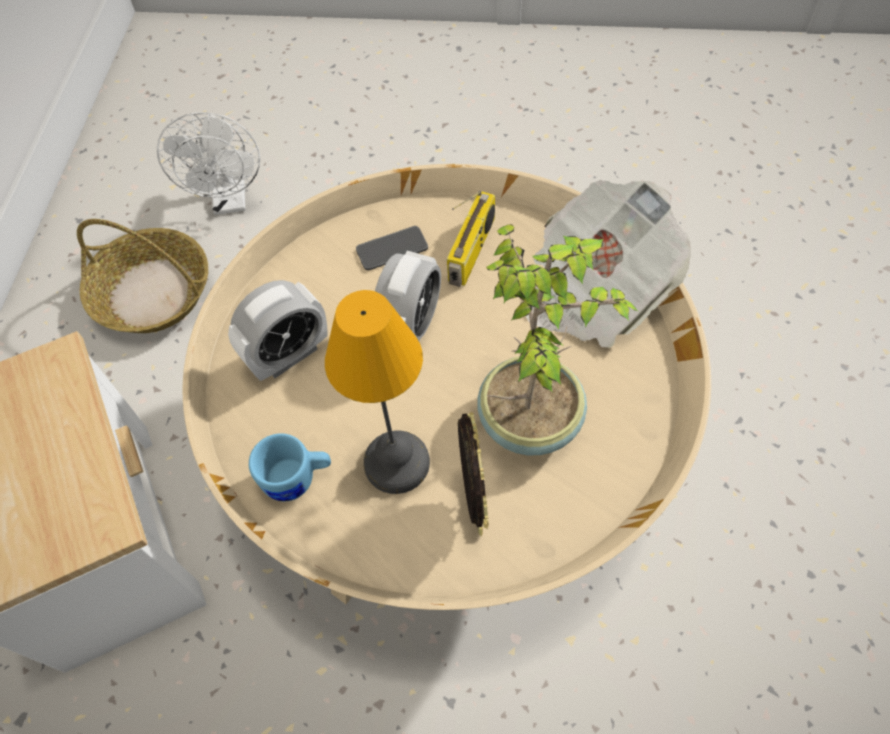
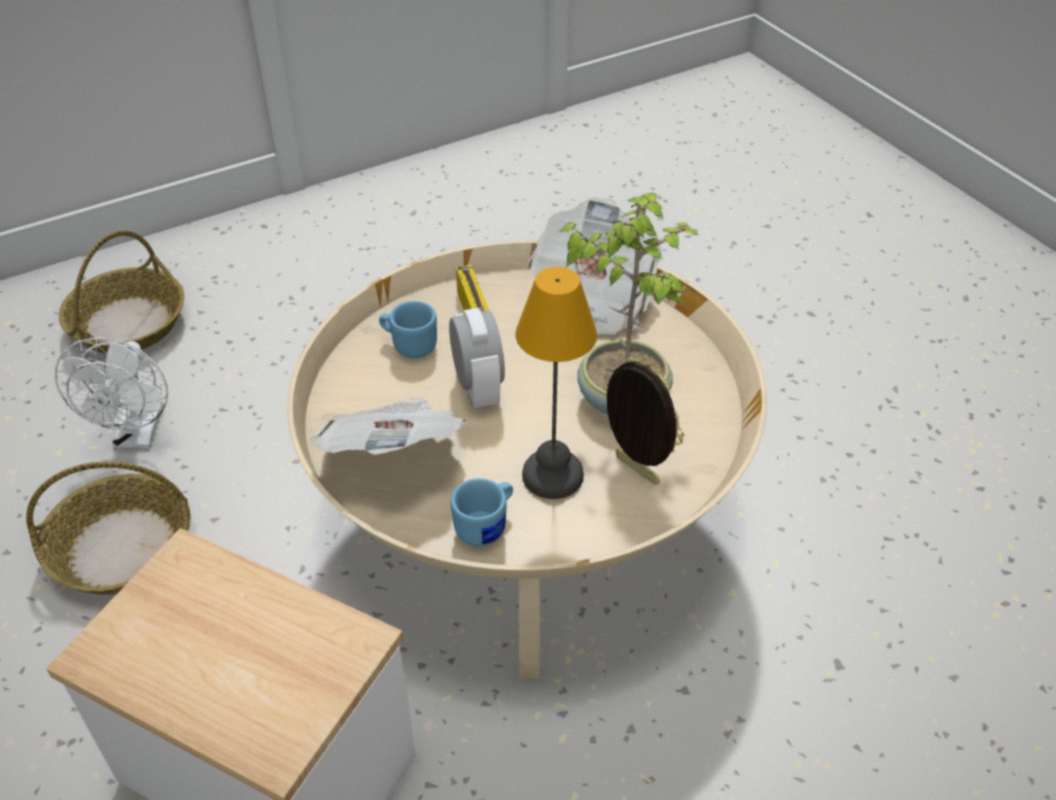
camera: 40 degrees left, 15 degrees down
(231, 201) = (138, 435): white fan -> white fan turned 45 degrees clockwise
(289, 355) = (394, 453): alarm clock -> newspaper
(294, 97) = (128, 325): none -> basket
(392, 249) = (409, 345): phone -> blue mug

